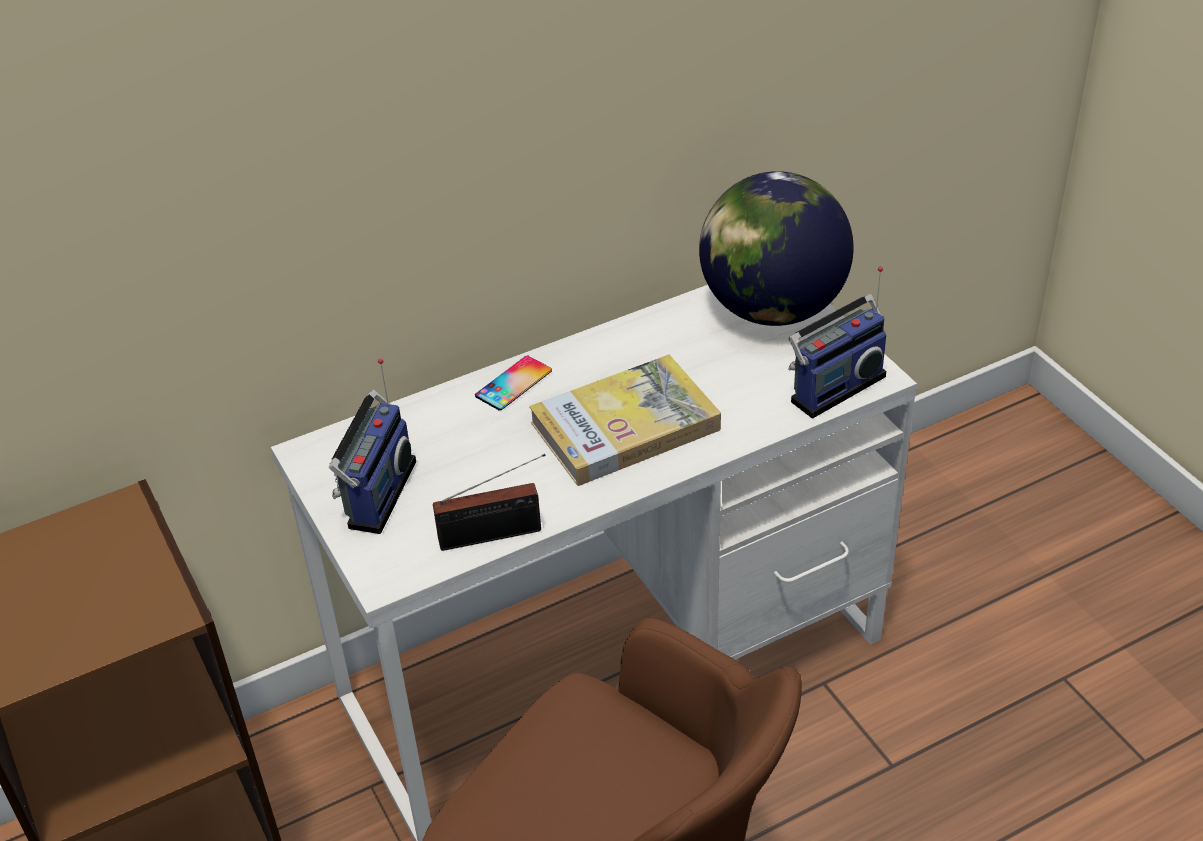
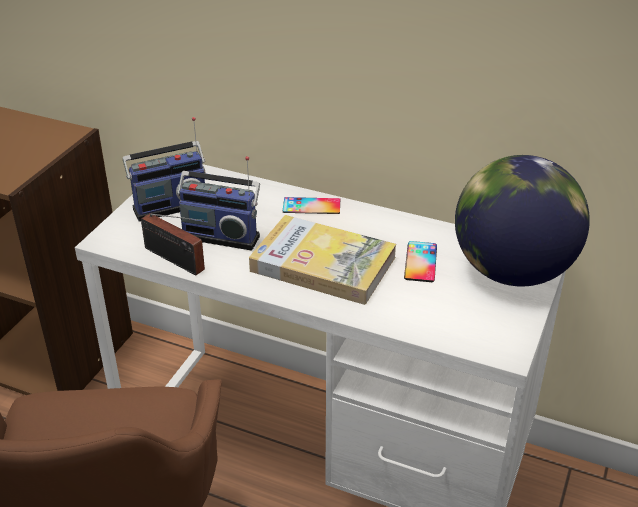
camera: 50 degrees right, 5 degrees down
(695, 357) = (420, 262): none -> phone
(834, 386) = (470, 336): radio -> radio (221, 235)

